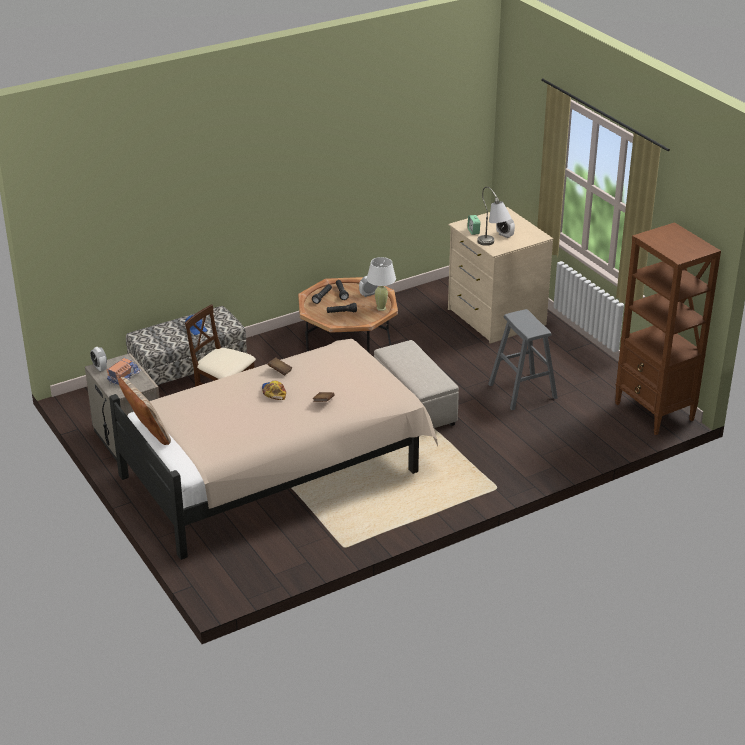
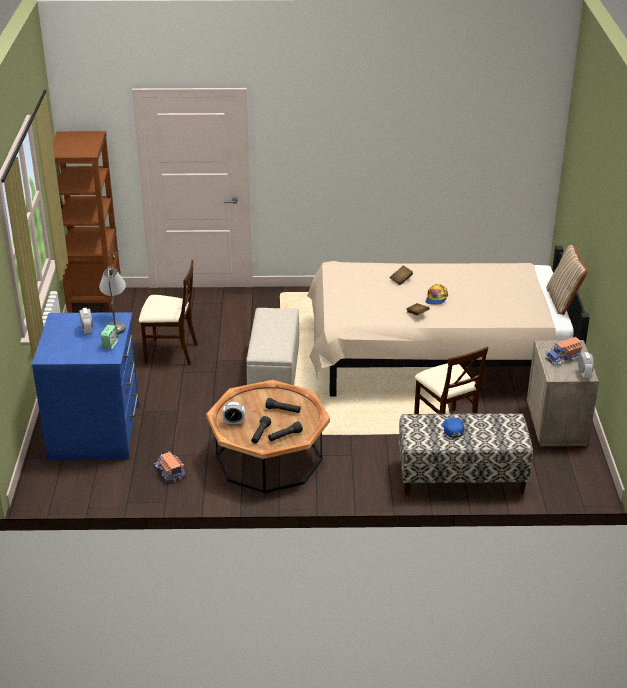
camera: 150 degrees left, 0 degrees up
(381, 308) = (239, 402): white table lamp -> none
(409, 311) = (169, 472): none -> toy truck
(495, 317) = (96, 432): beige dresser -> blue dresser
(522, 391) = (170, 353): grey stool -> beige chair

